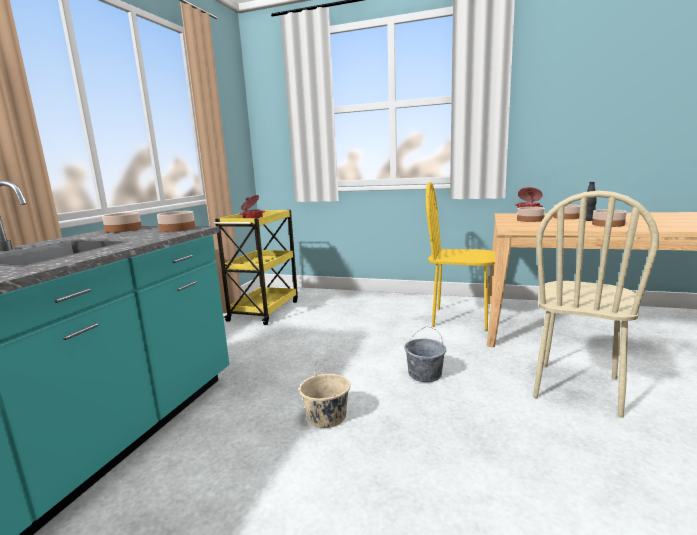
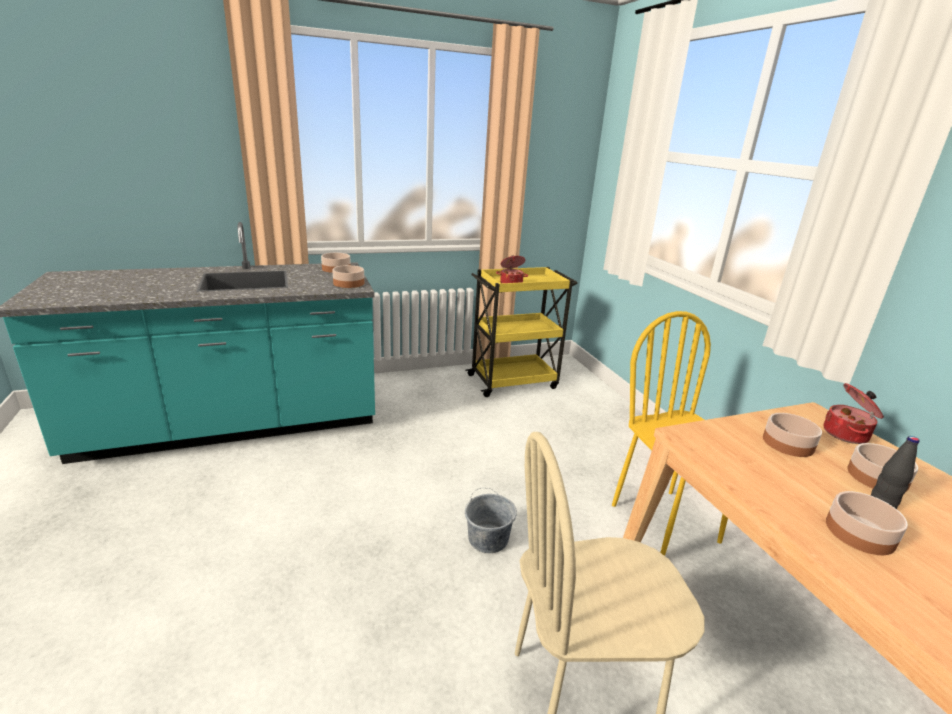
camera: 50 degrees right, 10 degrees up
(327, 417) = (362, 504): beige bucket -> none

